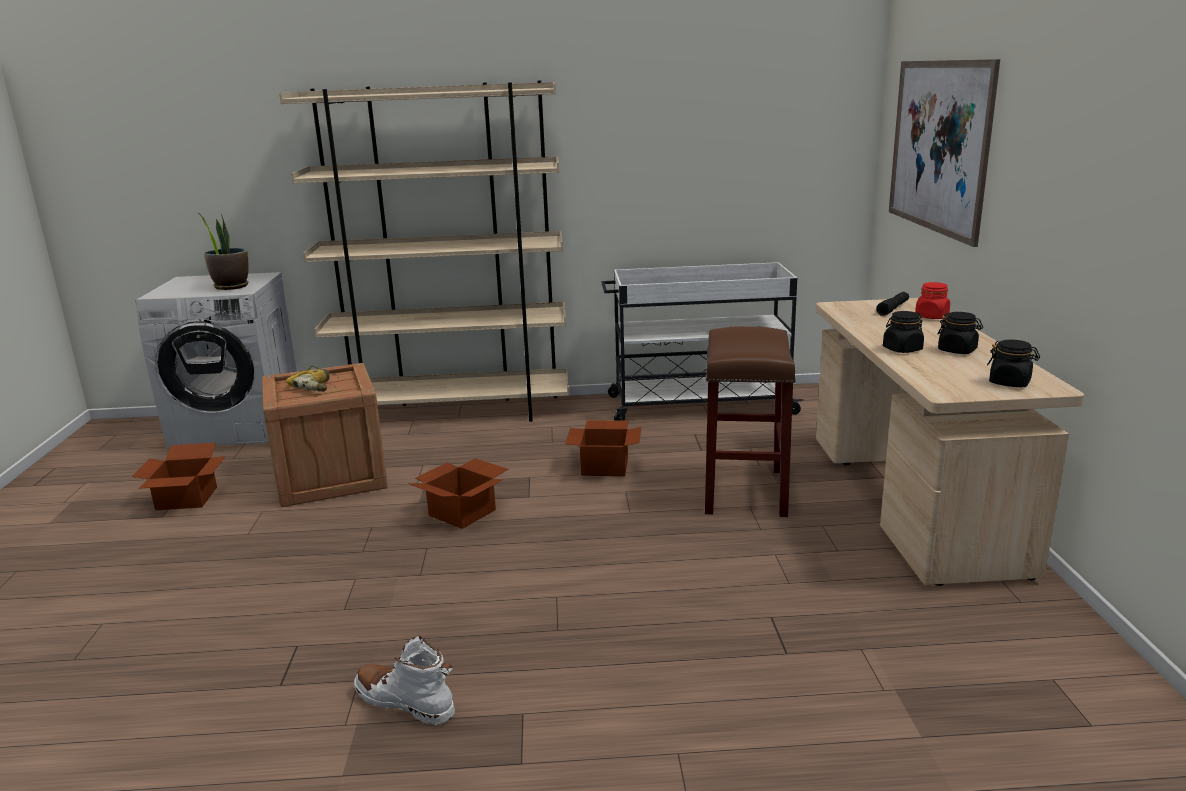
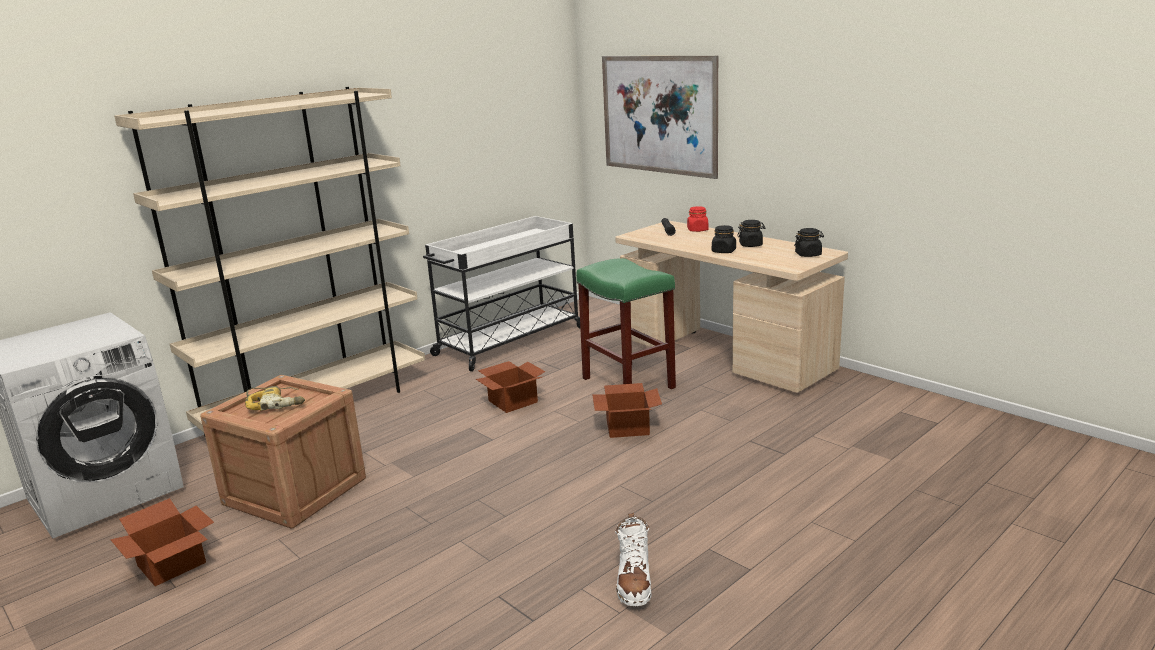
camera: 40 degrees left, 0 degrees up
(231, 287) = (93, 336): potted plant -> none
(405, 702) = (634, 581): white boot -> white boot turned 75 degrees counterclockwise
(464, 512) = (463, 467): cardboard box -> cardboard box (628, 426)
(743, 490) = (627, 383): brown stool -> green stool

